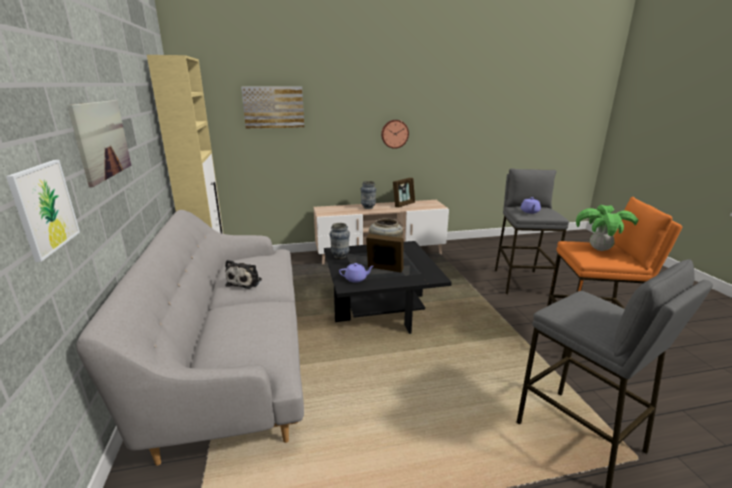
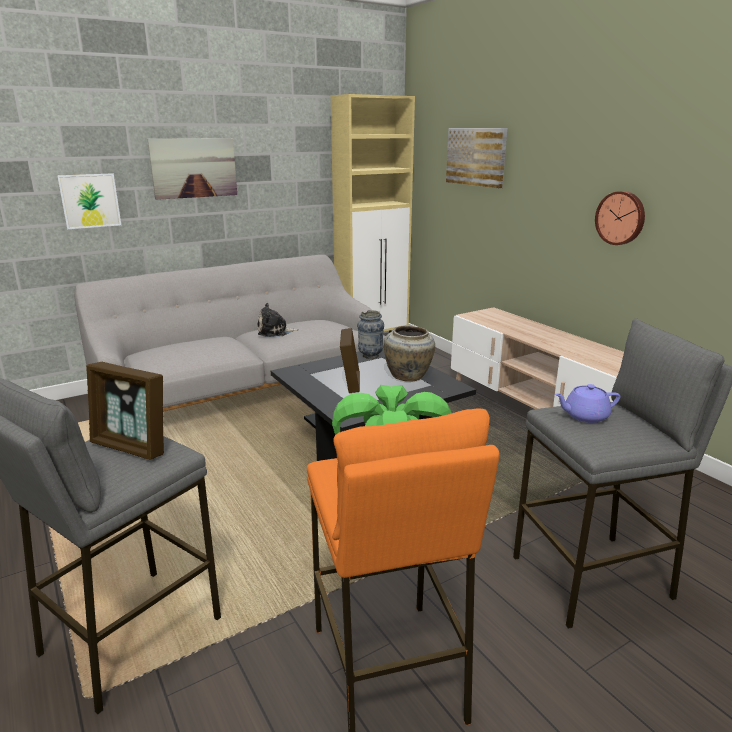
camera: 70 degrees right, 0 degrees up
(356, 279) = (311, 373): purple teapot -> none
(368, 208) = (535, 332): vase -> none
(403, 204) = (593, 350): picture frame -> picture frame (131, 446)

